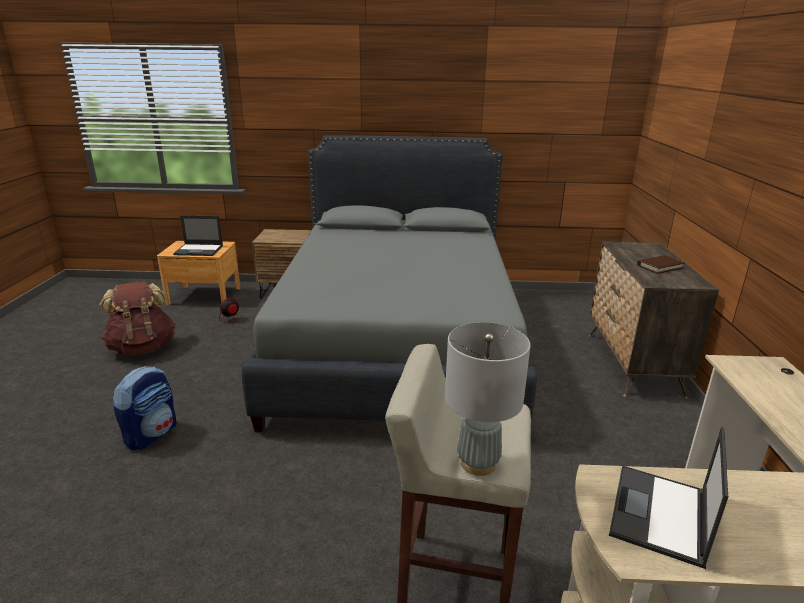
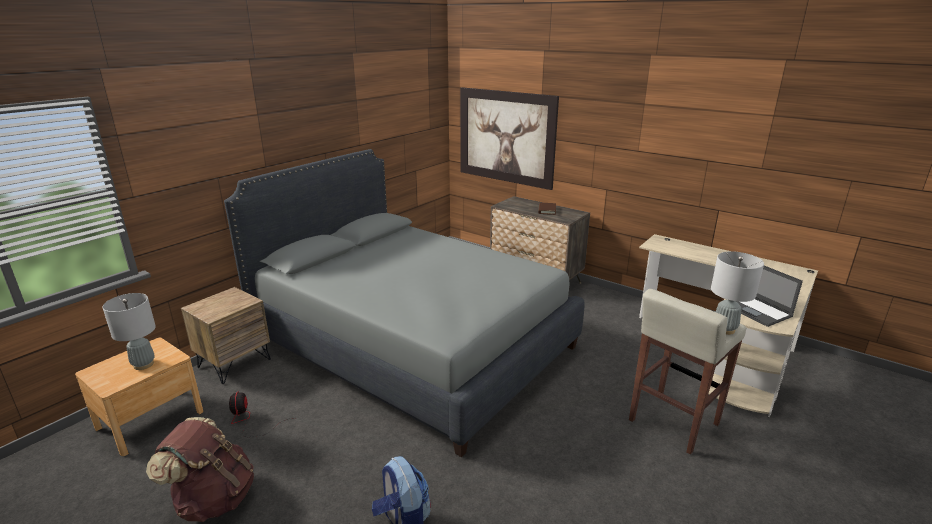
camera: 55 degrees left, 0 degrees up
(199, 250) = (143, 364): laptop -> grey table lamp
(676, 156) = (506, 137): none -> picture

